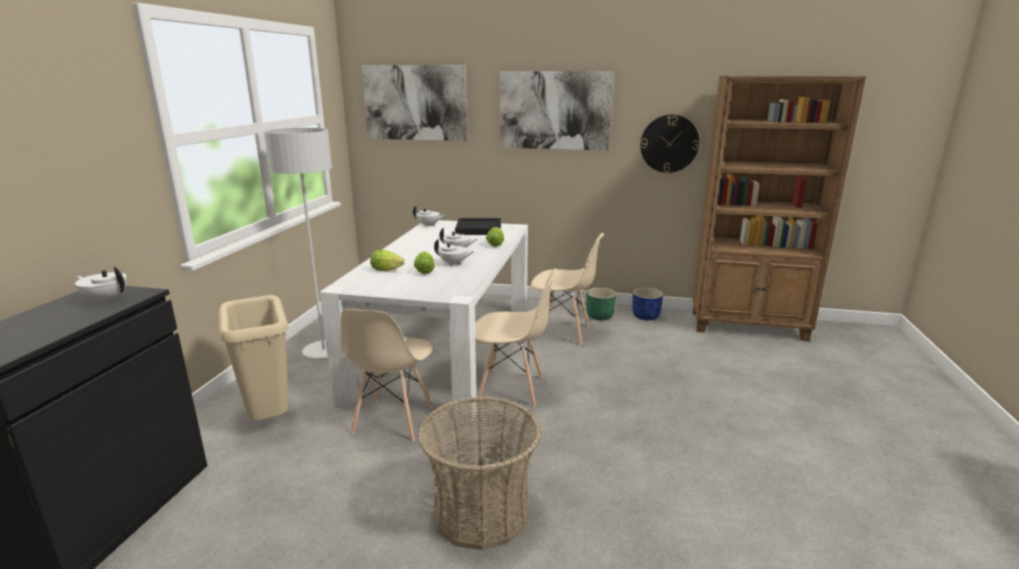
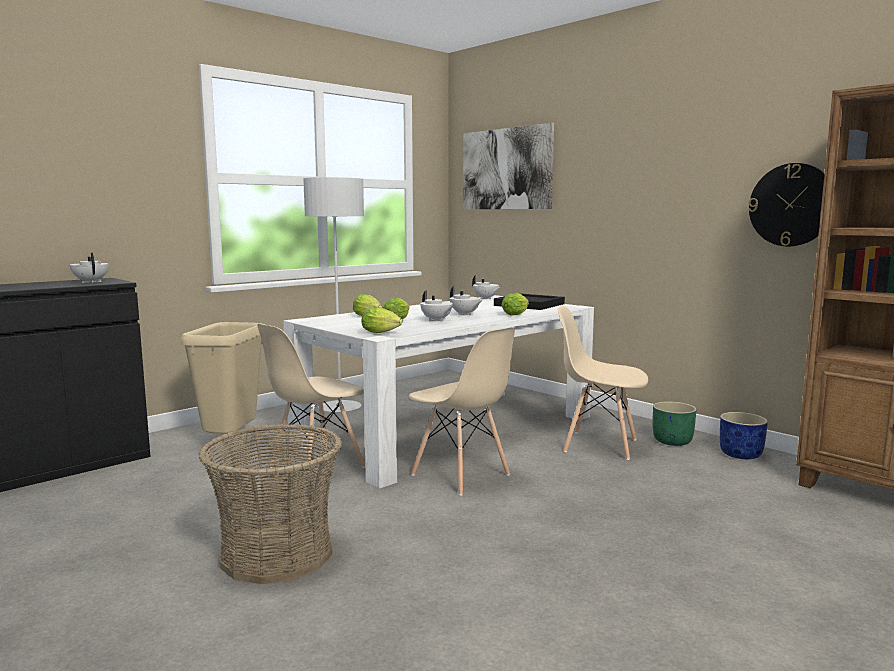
camera: 35 degrees right, 10 degrees down
(450, 291) = (382, 333): none -> lettuce
(554, 110) = (644, 168): picture -> none
(563, 332) = (599, 445): beige chair -> beige chair turned 150 degrees clockwise

